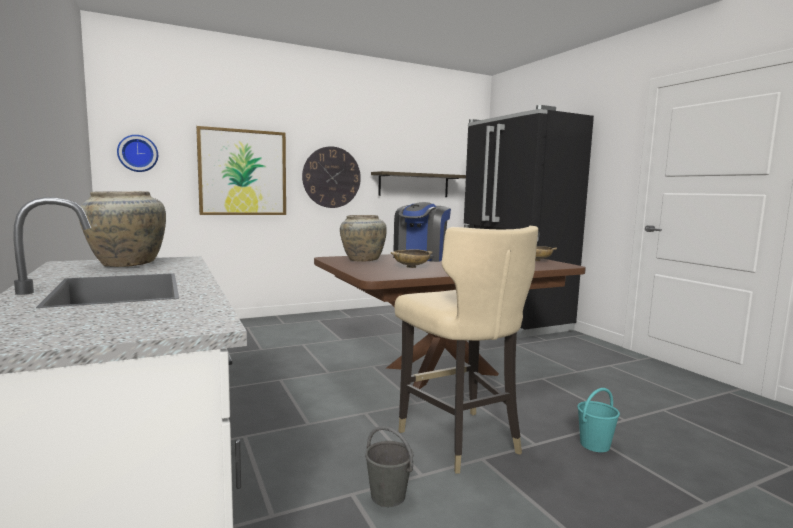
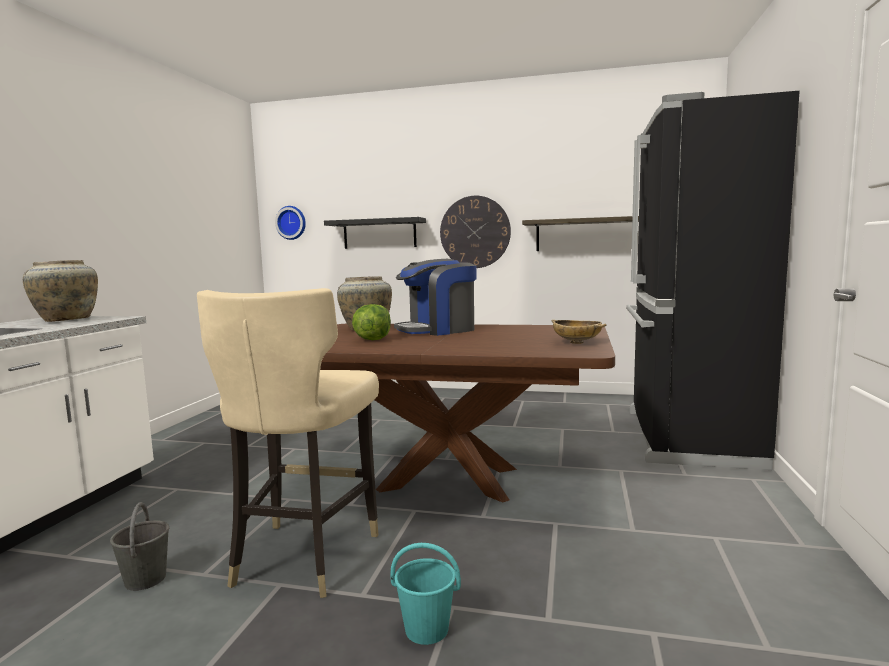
camera: 40 degrees right, 0 degrees up
(243, 172) = (379, 233): picture -> black shelf
(411, 267) = (372, 339): beige bowl -> lettuce

